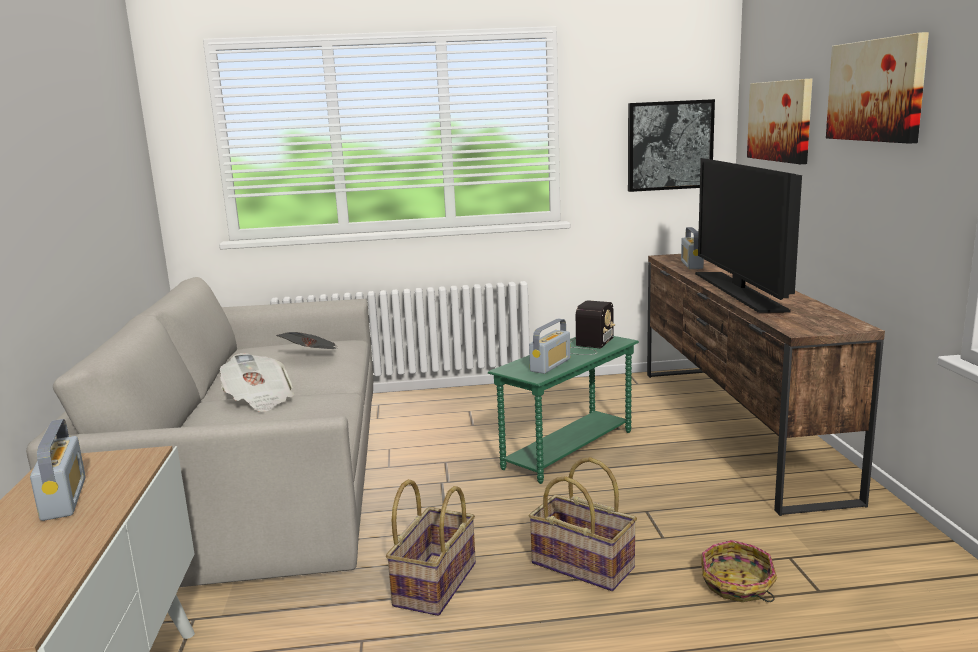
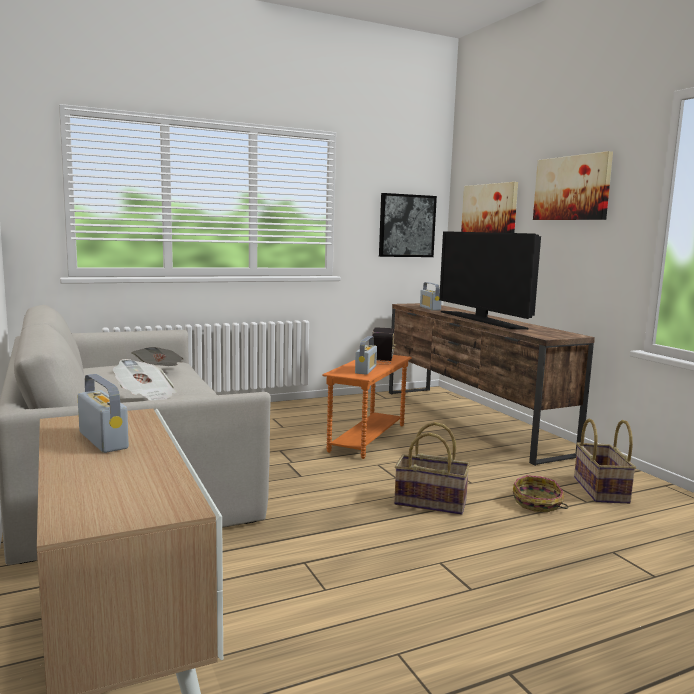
camera: 20 degrees left, 5 degrees down
(434, 583) = (332, 523): basket -> basket (599, 490)
(567, 450) = (367, 438): green side table -> orange side table

